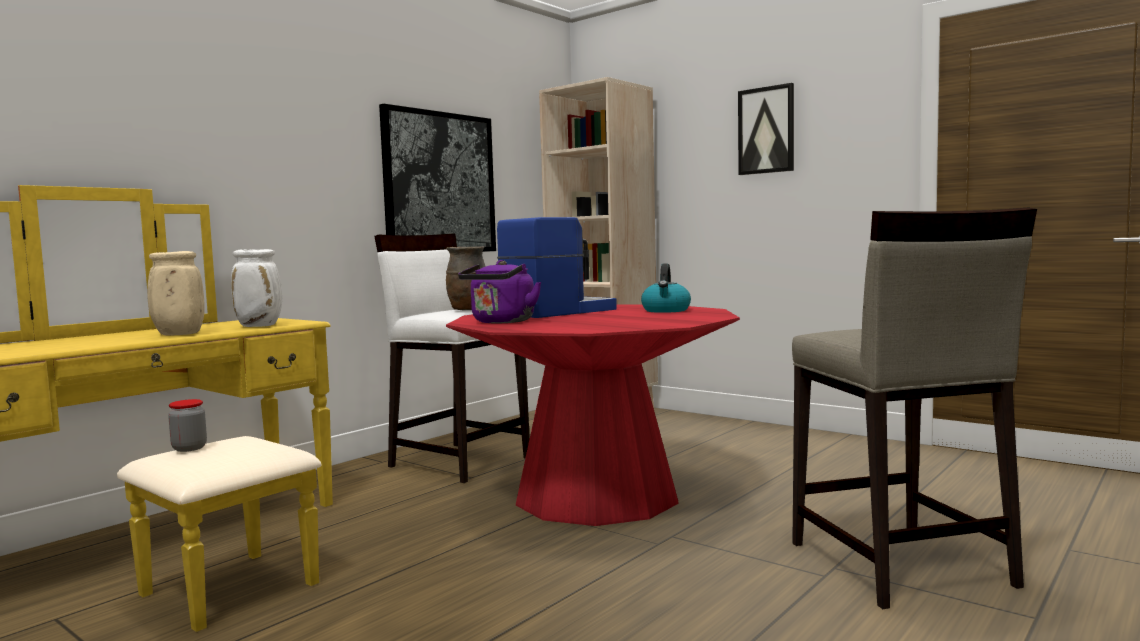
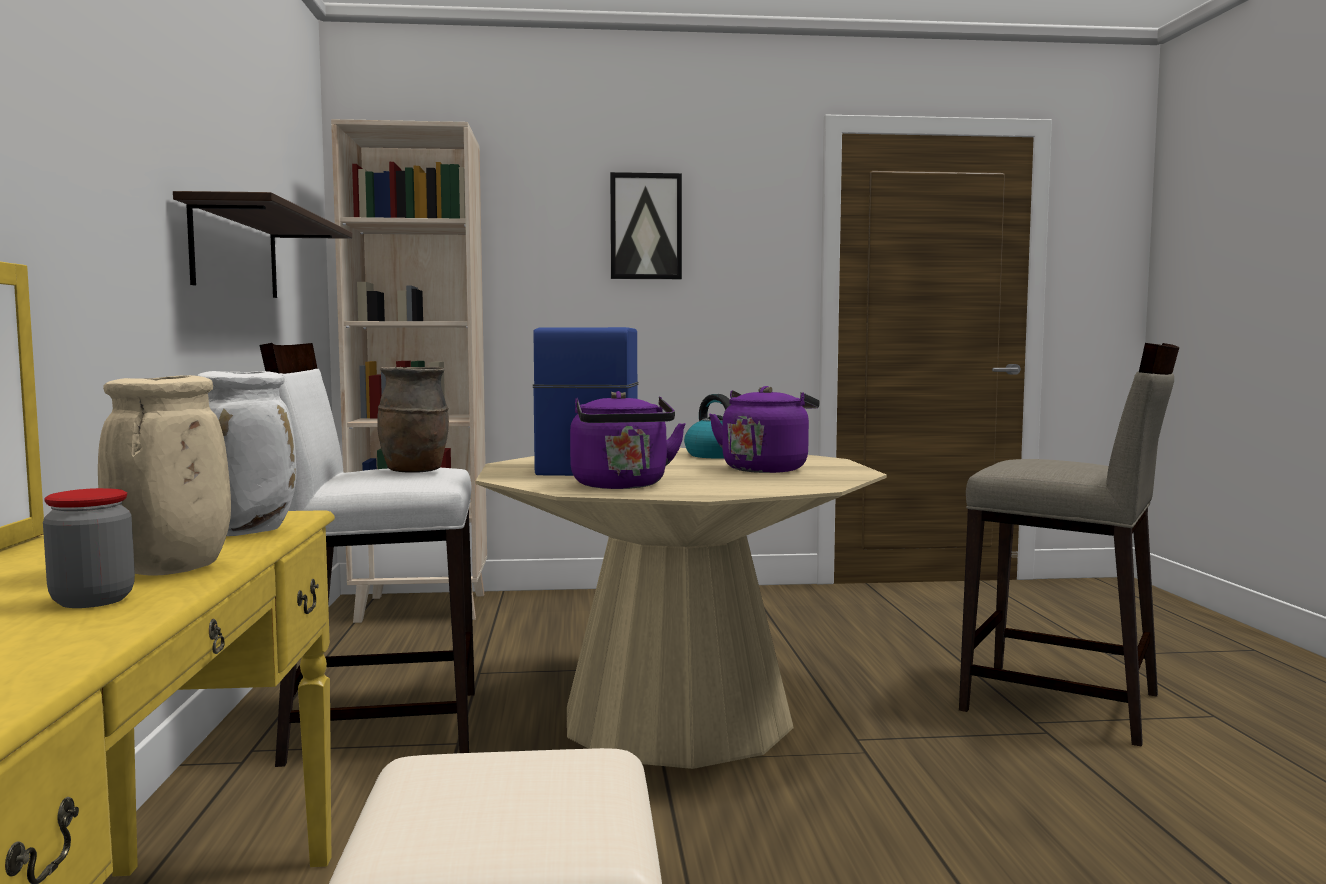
camera: 45 degrees left, 0 degrees up
(189, 448) = (430, 809): jar -> jar (93, 600)
(439, 183) = (236, 253): picture -> shelf
(596, 495) = (676, 718): red dining table -> beige dining table
(637, 319) = (766, 469): none -> purple kettle

